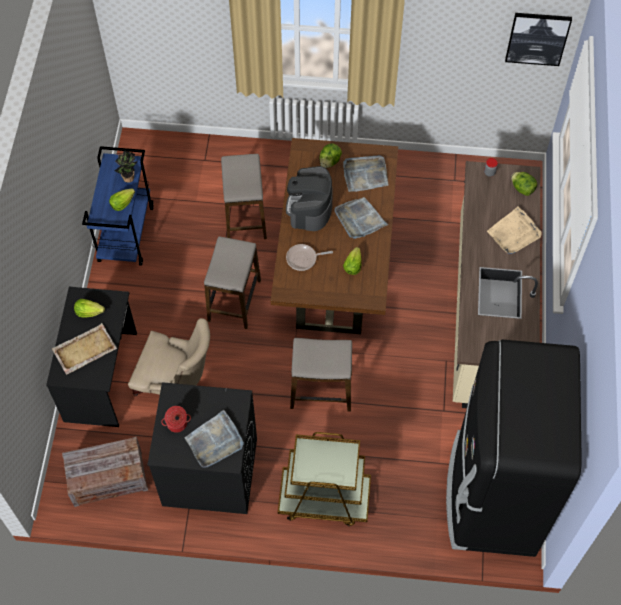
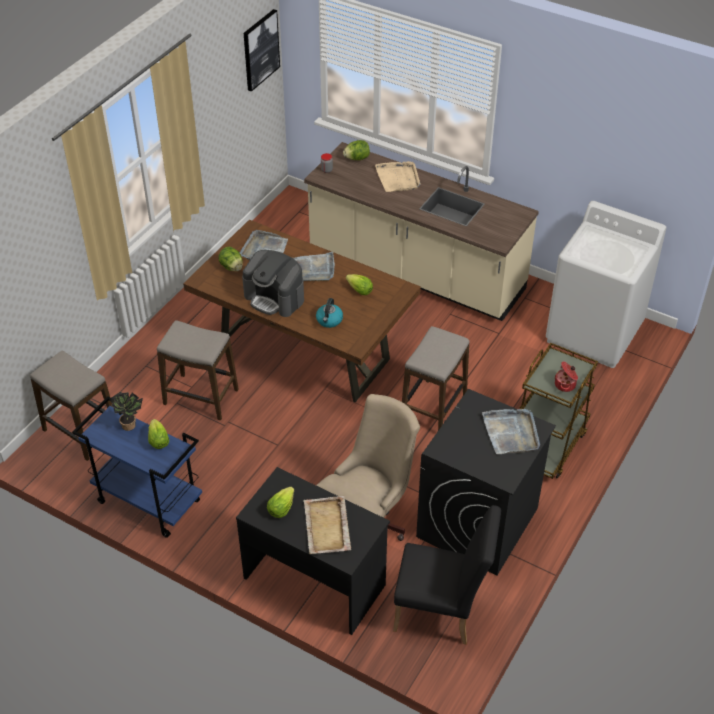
camera: 65 degrees left, 15 degrees down
(107, 478) = (441, 614): crate -> black chair
(177, 424) = (477, 456): cooking pot -> cooking pot (565, 385)
(234, 300) = (293, 438): stool -> stool (81, 432)
(303, 259) = (329, 320): frying pan -> kettle
(492, 494) = (594, 333): black fridge -> white washing machine

